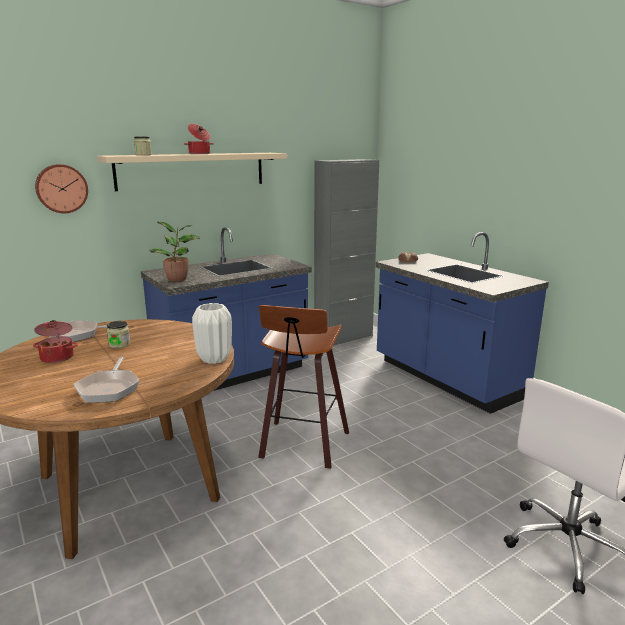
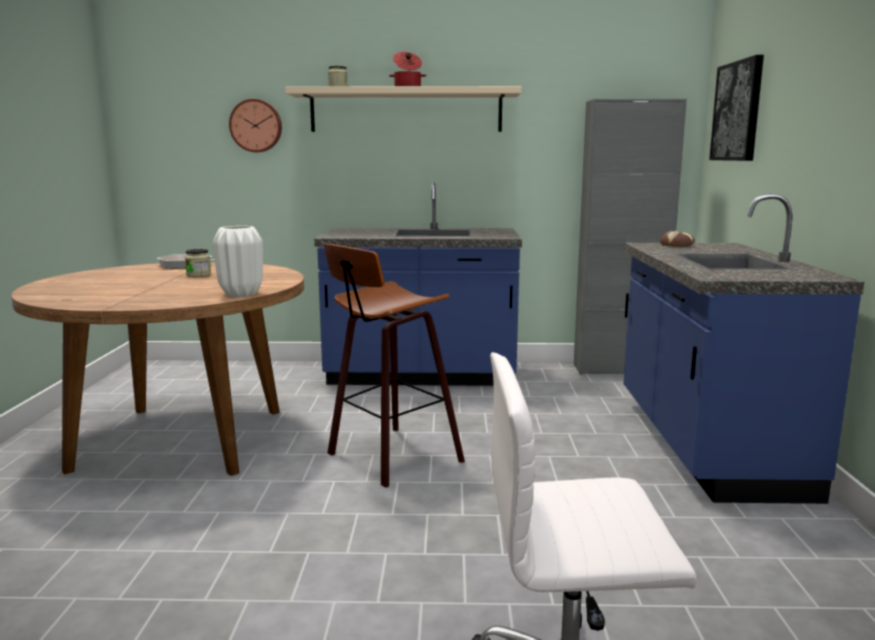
camera: 35 degrees right, 5 degrees down
(57, 357) = (135, 275): cooking pot -> none
(109, 388) = (111, 296): frying pan -> none
(178, 279) = (346, 234): potted plant -> none
(414, 170) = (737, 111): none -> picture

